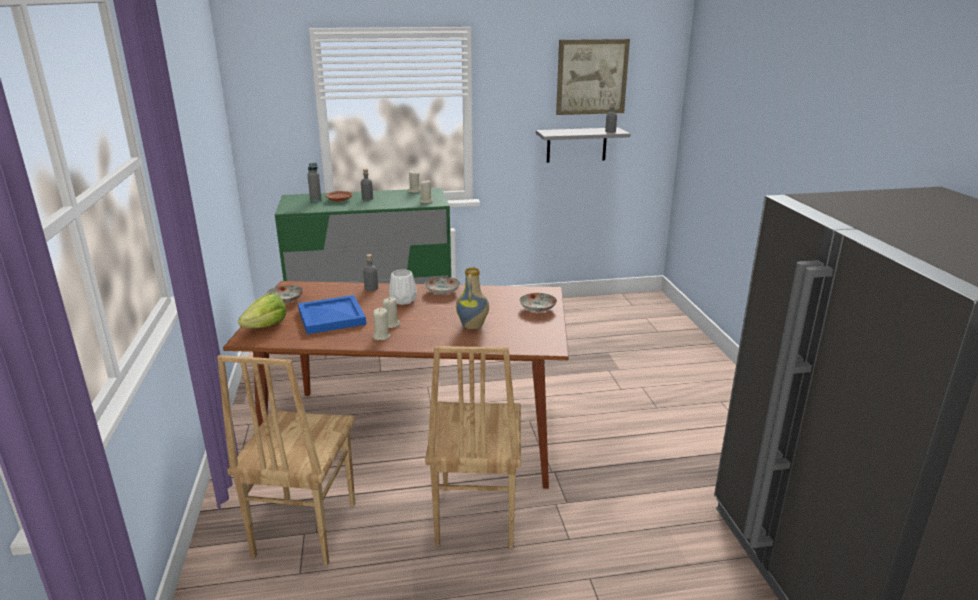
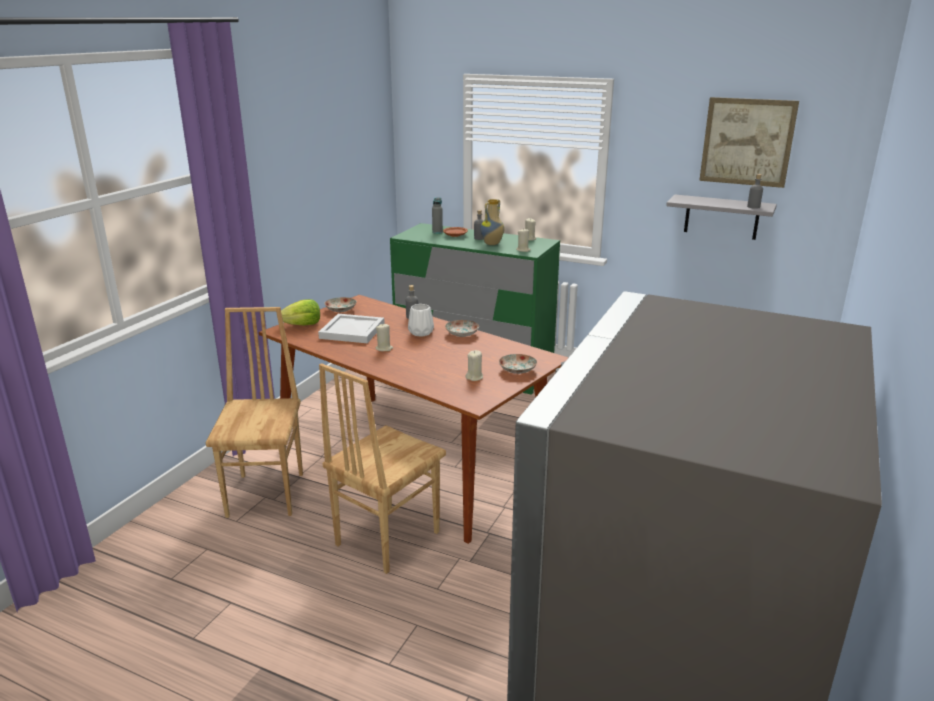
camera: 35 degrees right, 0 degrees up
(303, 530) = (267, 494): brown chair -> brown chair turned 135 degrees clockwise
(332, 317) = (353, 331): blue tray -> white tray
(381, 336) = (364, 355): beige candle -> beige candle (474, 377)
(473, 326) = (442, 368): vase -> vase (492, 244)

